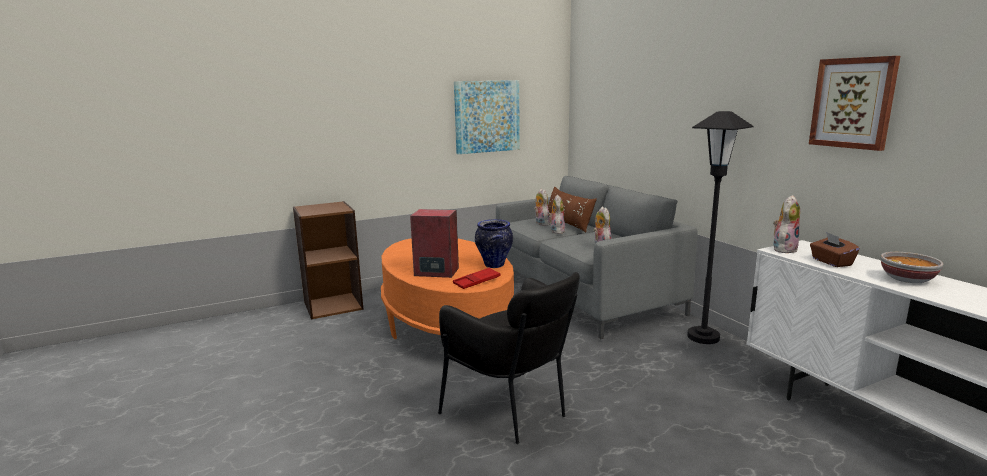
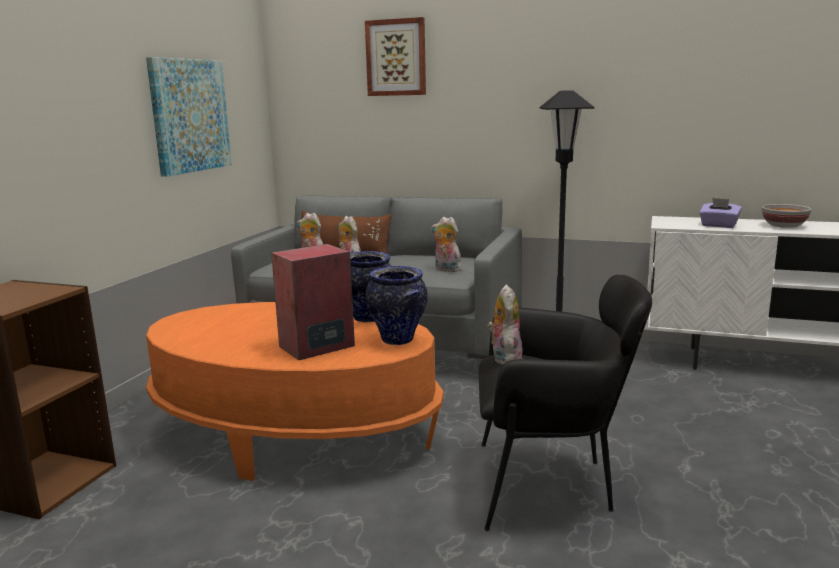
camera: 45 degrees left, 0 degrees up
(477, 282) = (398, 340): red tray -> vase
(783, 249) = (666, 224): plush toy -> plush toy (504, 358)
(831, 262) = (718, 225): brown tissue box -> purple tissue box
(853, 103) = (690, 77): picture -> picture (396, 58)

